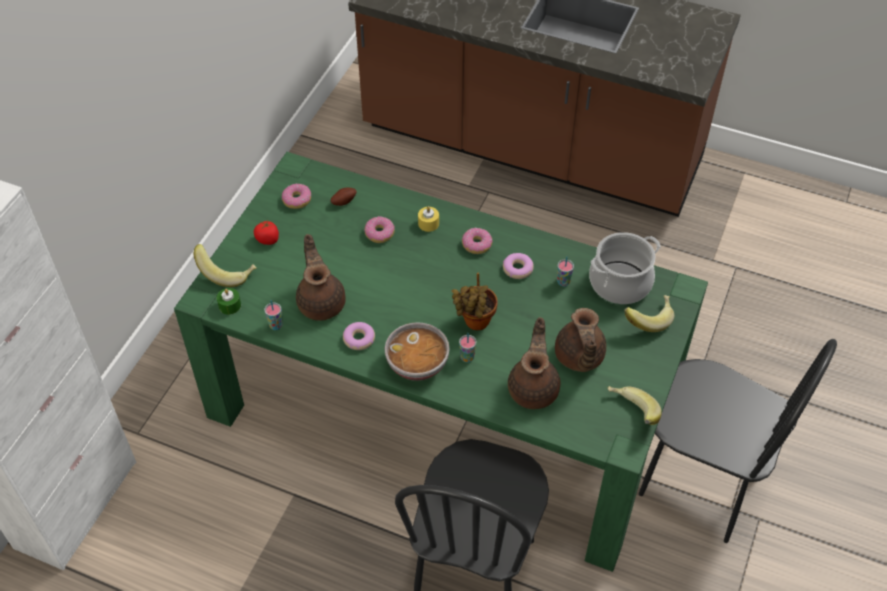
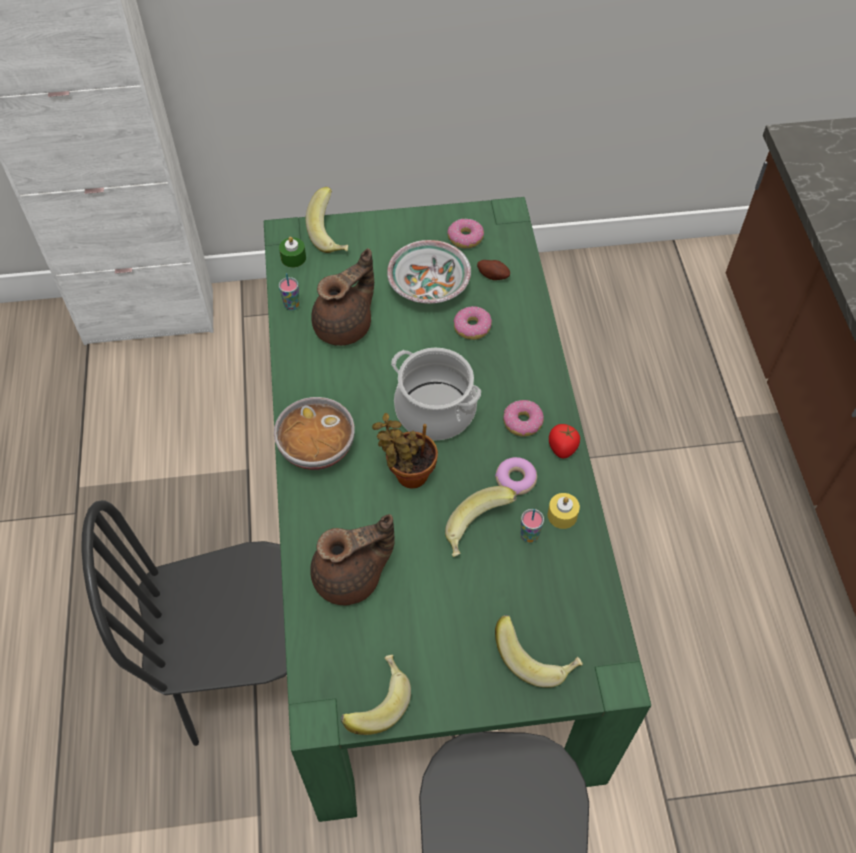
camera: 60 degrees right, 5 degrees up
(268, 239) = (396, 243): tomato -> tomato (562, 448)
(324, 240) = (428, 287): none -> bowl
(359, 339) = (318, 381): donut -> none
(428, 223) = (519, 363): yellow candle -> yellow candle (562, 515)
(467, 358) = (354, 490): cup -> none
(543, 306) = (478, 532): none -> banana
(579, 358) = (425, 605): brown teapot -> none
(620, 282) = (573, 599): cooking pot -> cooking pot (435, 410)

